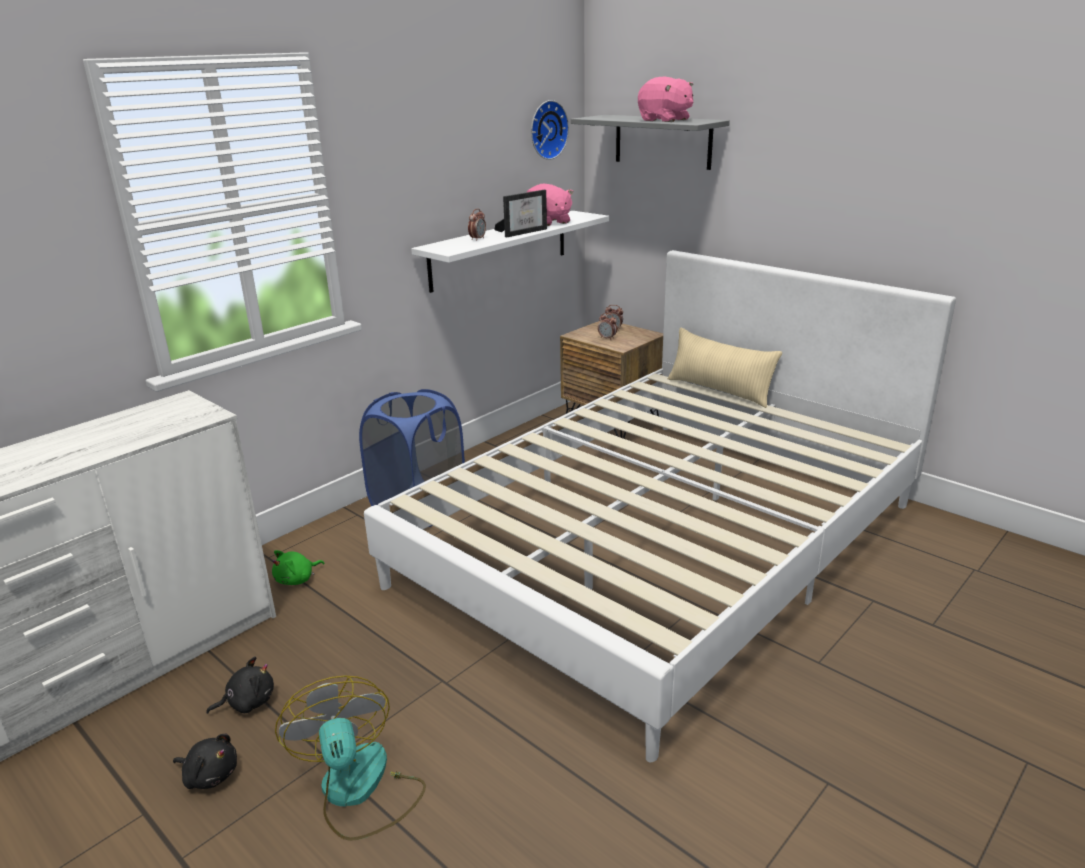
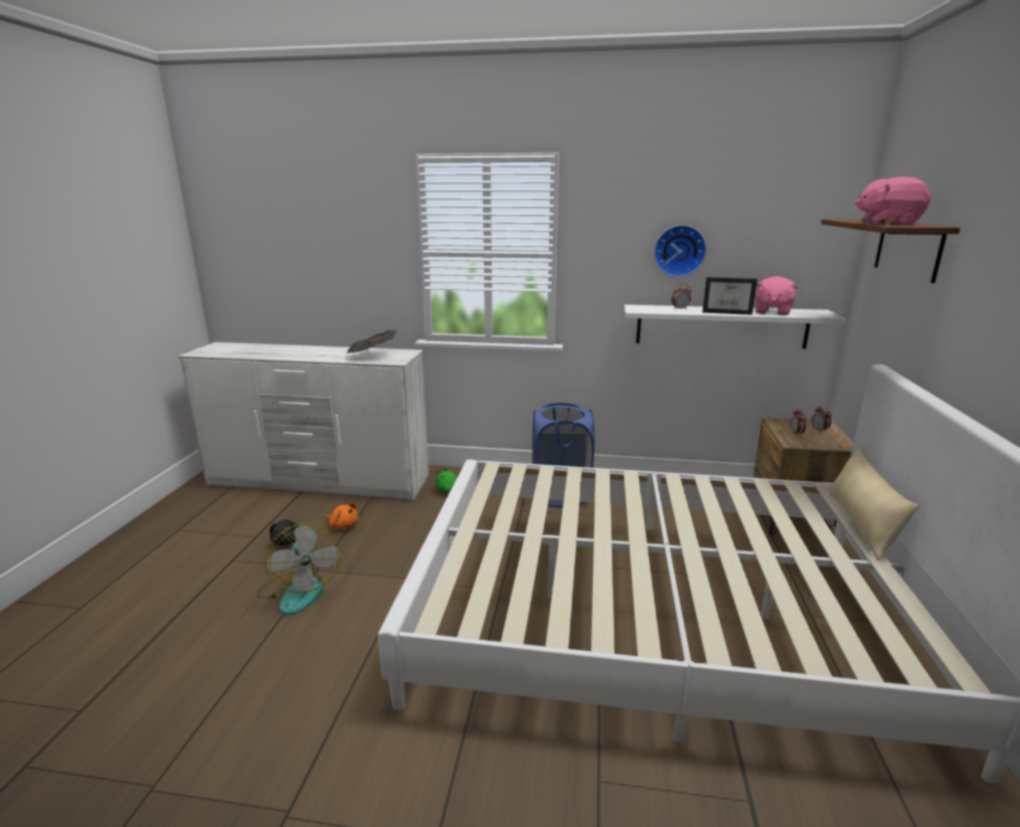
camera: 55 degrees right, 5 degrees down
(143, 425) = (372, 355): none -> newspaper
(248, 702) = (343, 525): black plush toy -> orange plush toy
(359, 790) = (300, 591): fan -> fan turned 120 degrees clockwise
(546, 130) = (805, 229): wall clock -> wall clock (679, 251)
(662, 141) = (908, 249): grey shelf -> brown shelf
(665, 120) = (887, 223): pink plush toy -> pink plush toy turned 90 degrees clockwise

